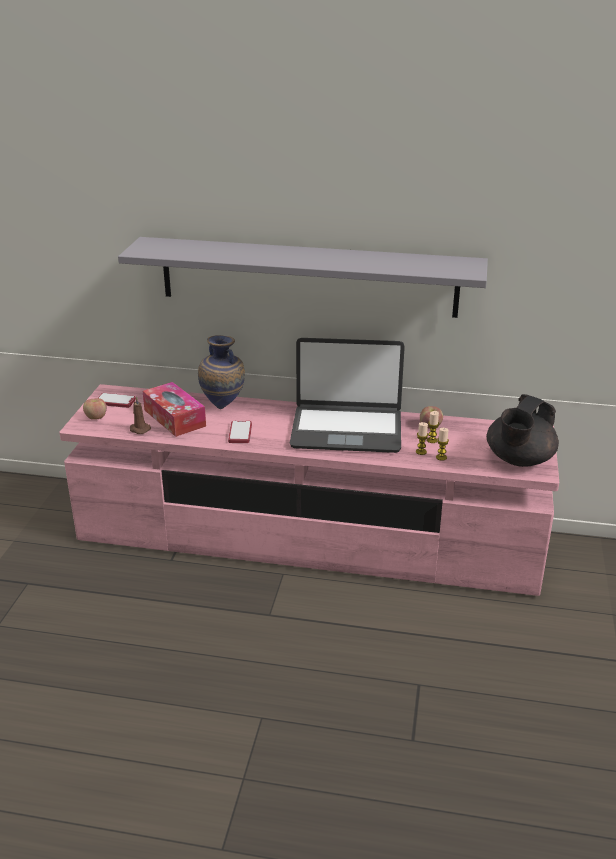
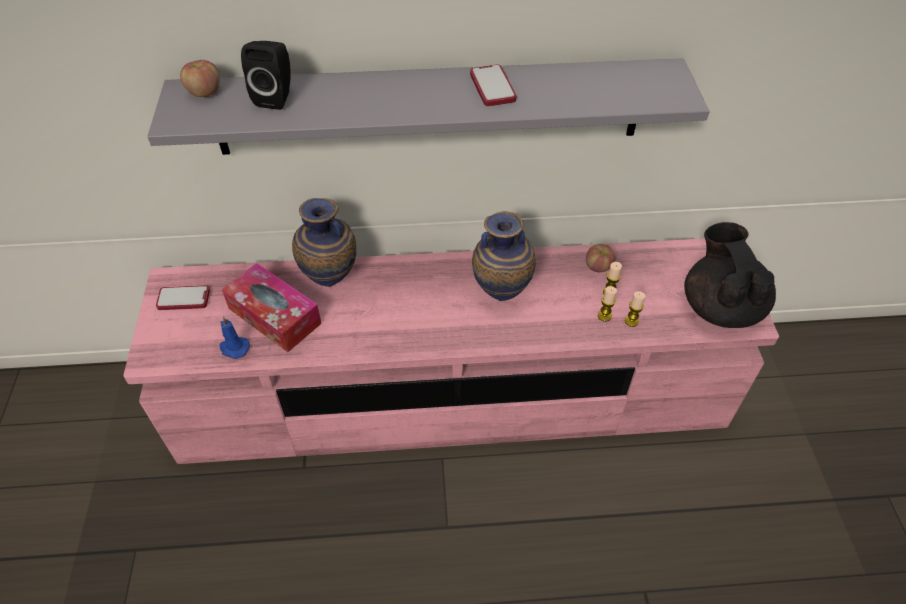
camera: 15 degrees left, 20 degrees up
(96, 417) = (166, 336): apple -> apple (204, 92)
(139, 429) = (234, 348): brown candle -> blue candle
(203, 248) = (276, 97): none -> black speaker
(240, 433) = (370, 327): phone -> phone (492, 87)
(346, 430) = (501, 294): laptop -> vase
(519, 460) = (720, 306): black teapot -> black teapot turned 150 degrees clockwise

